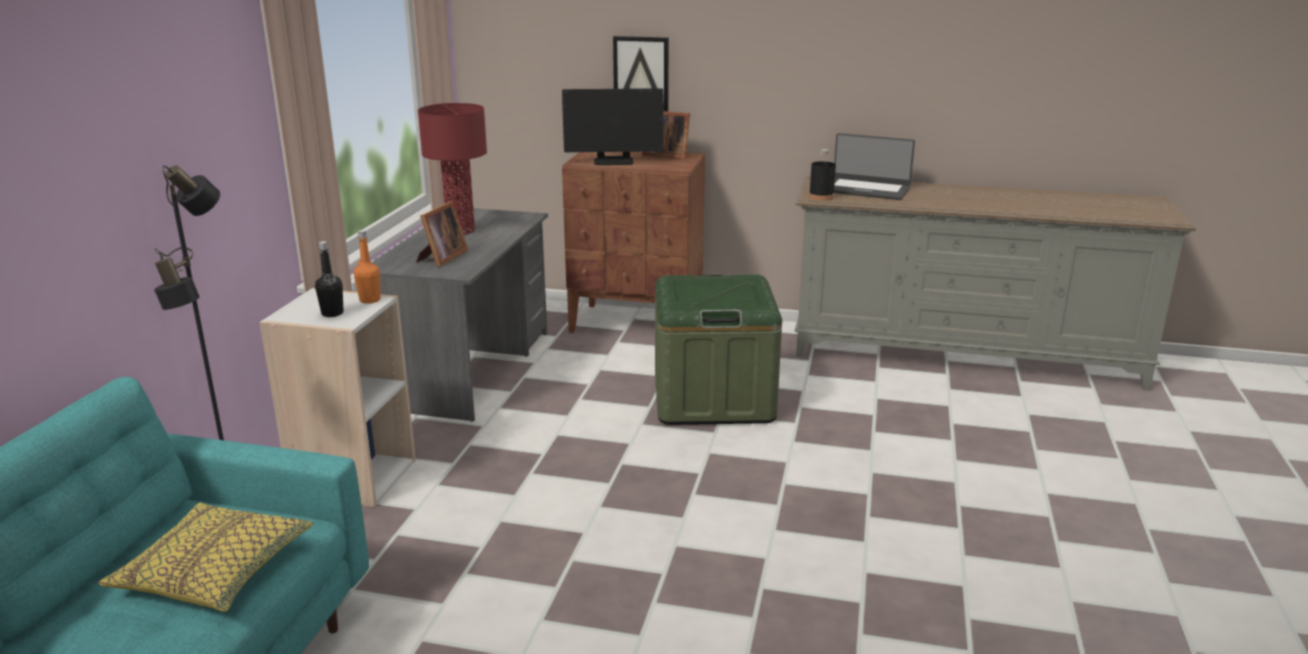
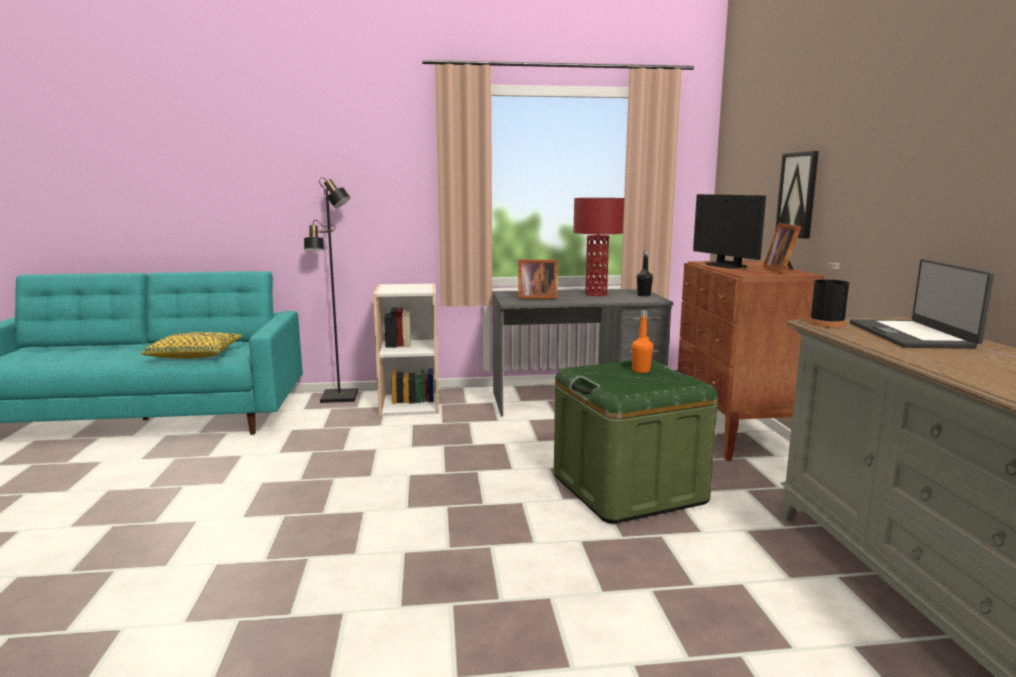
camera: 70 degrees right, 10 degrees down
(332, 313) = (397, 289): black bottle -> black bottle (643, 295)
(370, 300) = (423, 290): orange bottle -> orange bottle (641, 371)

